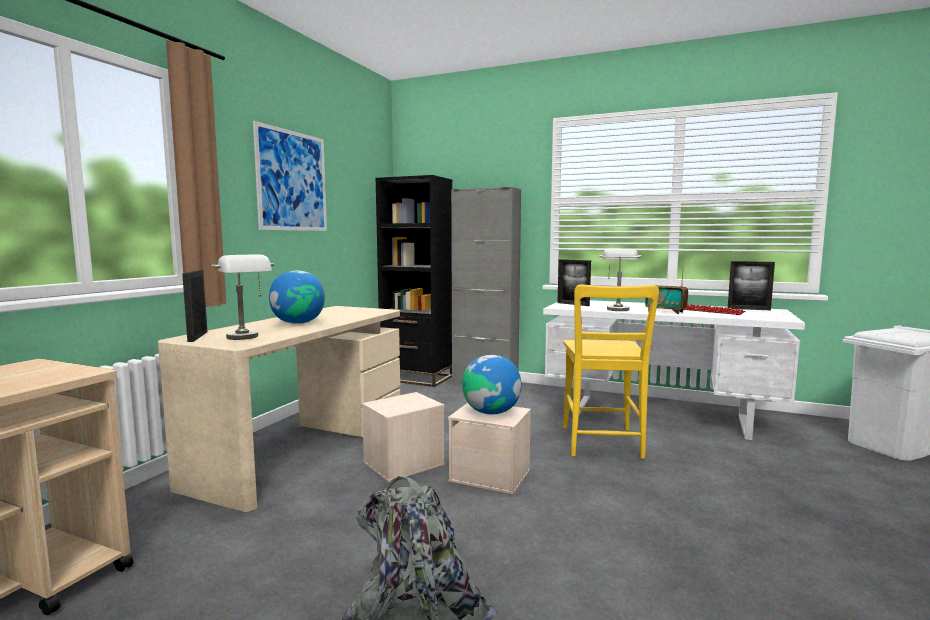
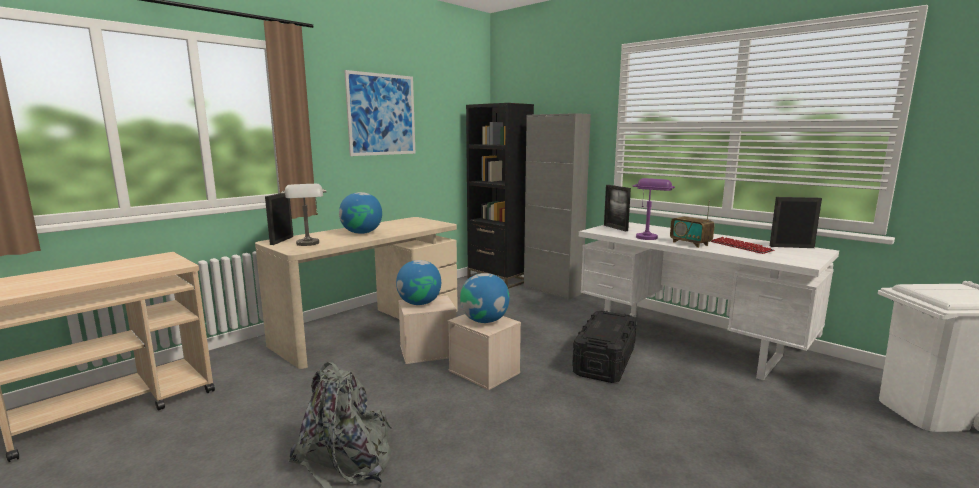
camera: 20 degrees right, 5 degrees up
(393, 403) = (419, 303): none -> globe
(602, 444) = (604, 361): yellow chair -> black storage box
(617, 308) = (648, 236): grey table lamp -> purple table lamp
(748, 309) = (791, 247): picture frame -> picture frame turned 150 degrees clockwise

